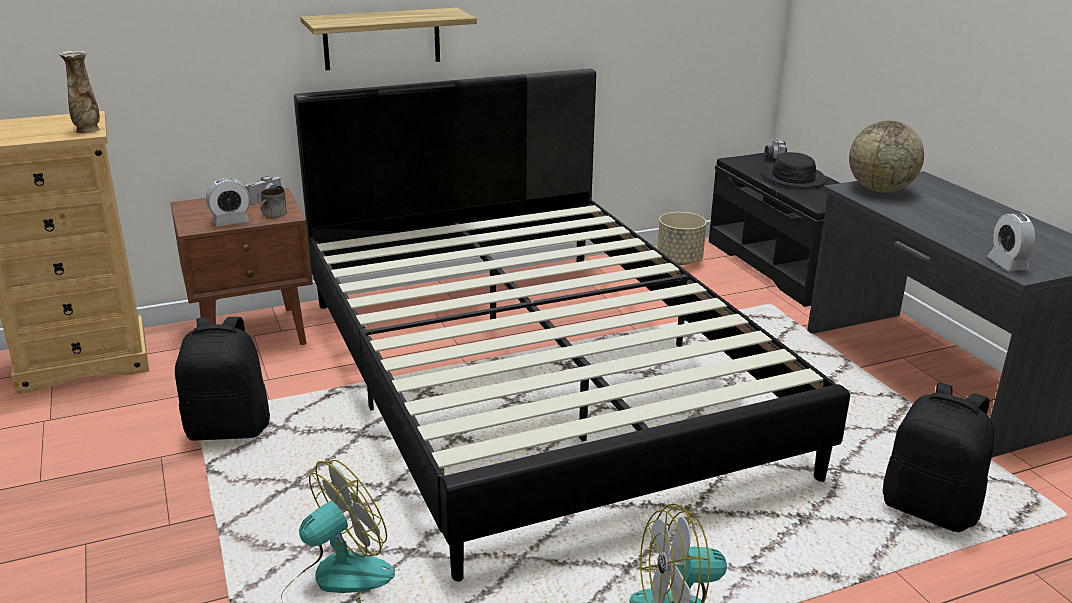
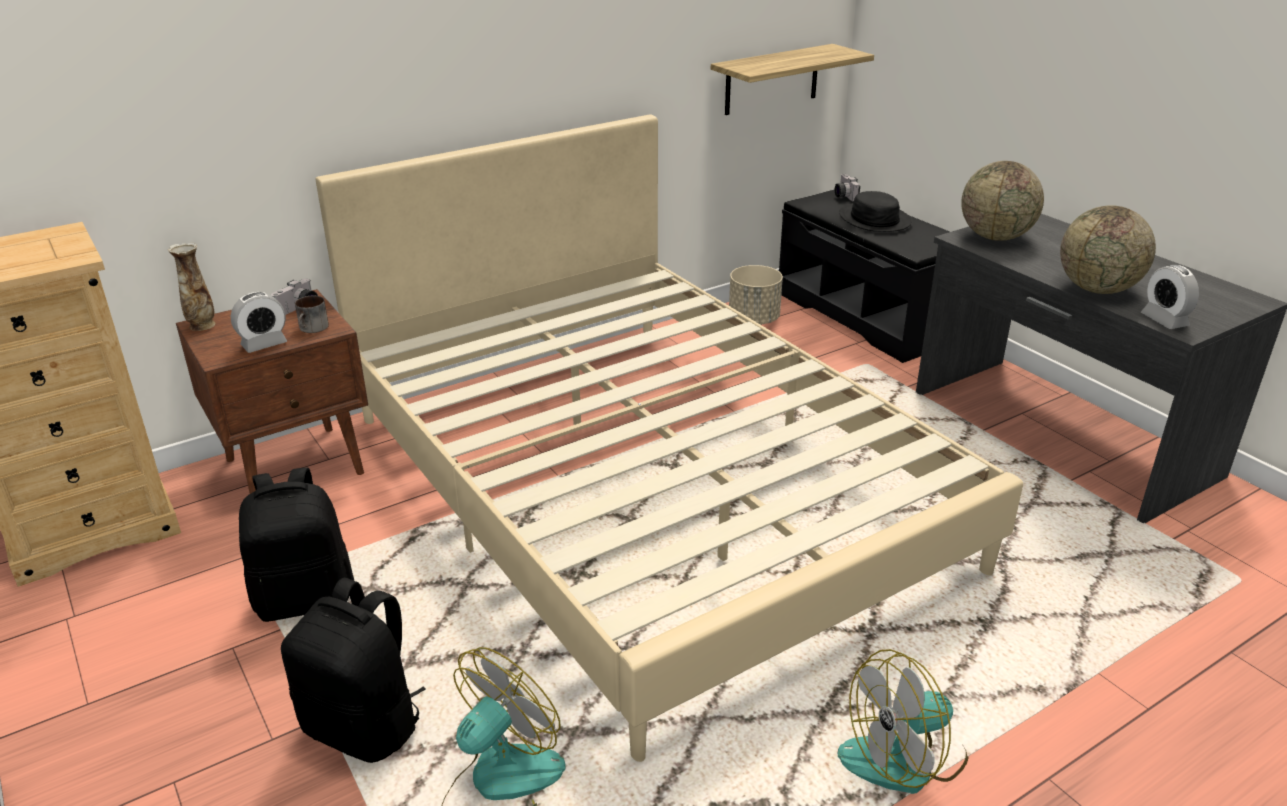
camera: 10 degrees left, 5 degrees up
(88, 130) = (74, 254): vase -> vase (202, 325)
(382, 39) = (414, 100): shelf -> shelf (772, 79)
(535, 379) = (644, 486): black bed -> beige bed
(930, 509) = (1107, 592): black backpack -> black backpack (365, 726)
(955, 236) = (1097, 289): none -> globe

